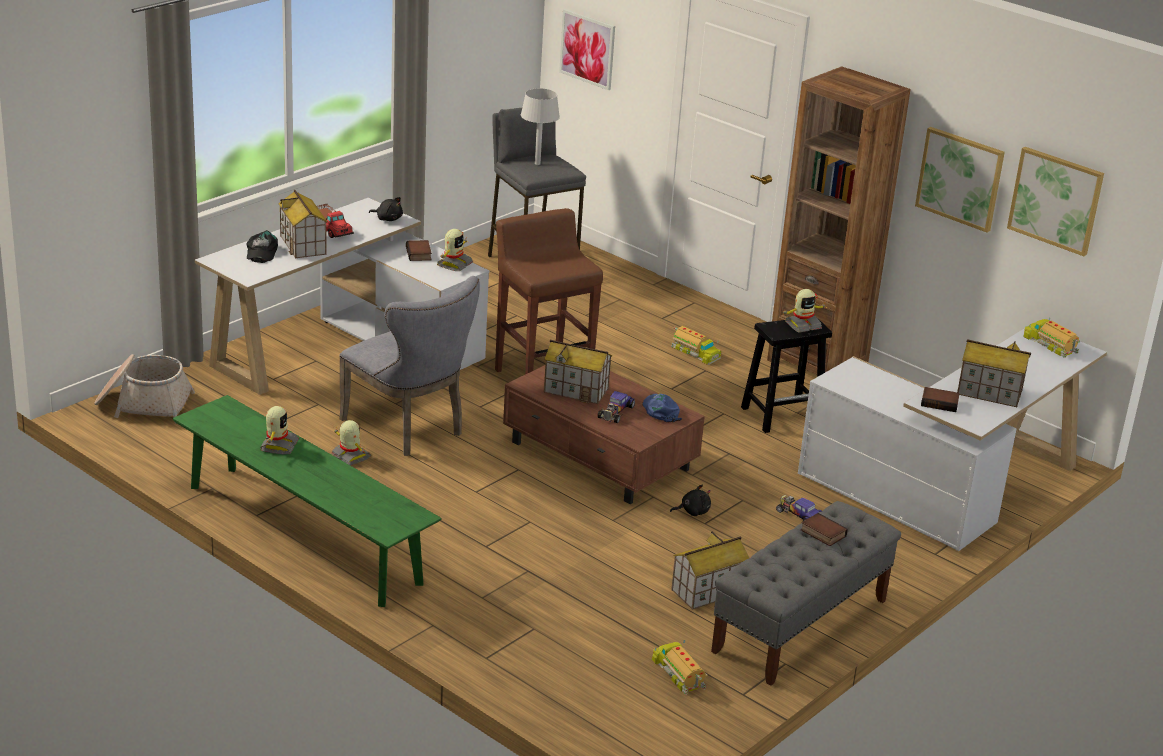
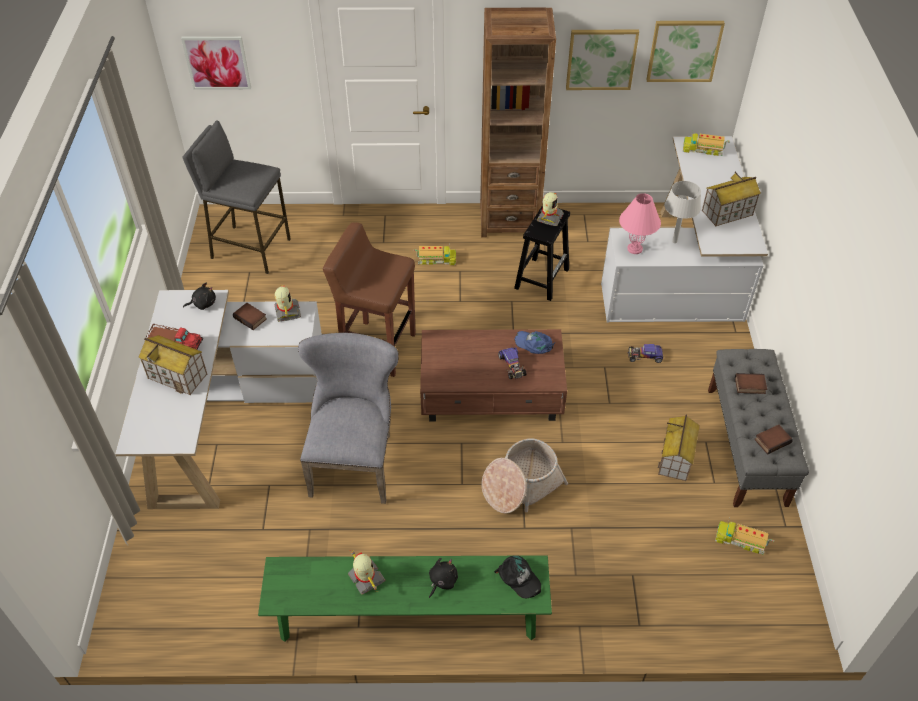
camera: 40 degrees left, 20 degrees up
(143, 404) = (145, 586): basket -> basket (521, 485)
(261, 252) = (156, 407): black cap -> black cap (519, 578)
(350, 456) = (350, 518): toy robot -> none
(409, 428) = (354, 460): grey chair -> grey chair turned 90 degrees counterclockwise
(537, 163) = (237, 177): grey table lamp -> grey table lamp (674, 241)
(576, 390) = (467, 363): toy house -> none
(692, 511) = (592, 398): black plush toy -> black plush toy (442, 581)
(851, 380) = (634, 249): none -> pink table lamp
(940, 403) = (717, 240): book -> book (772, 440)

